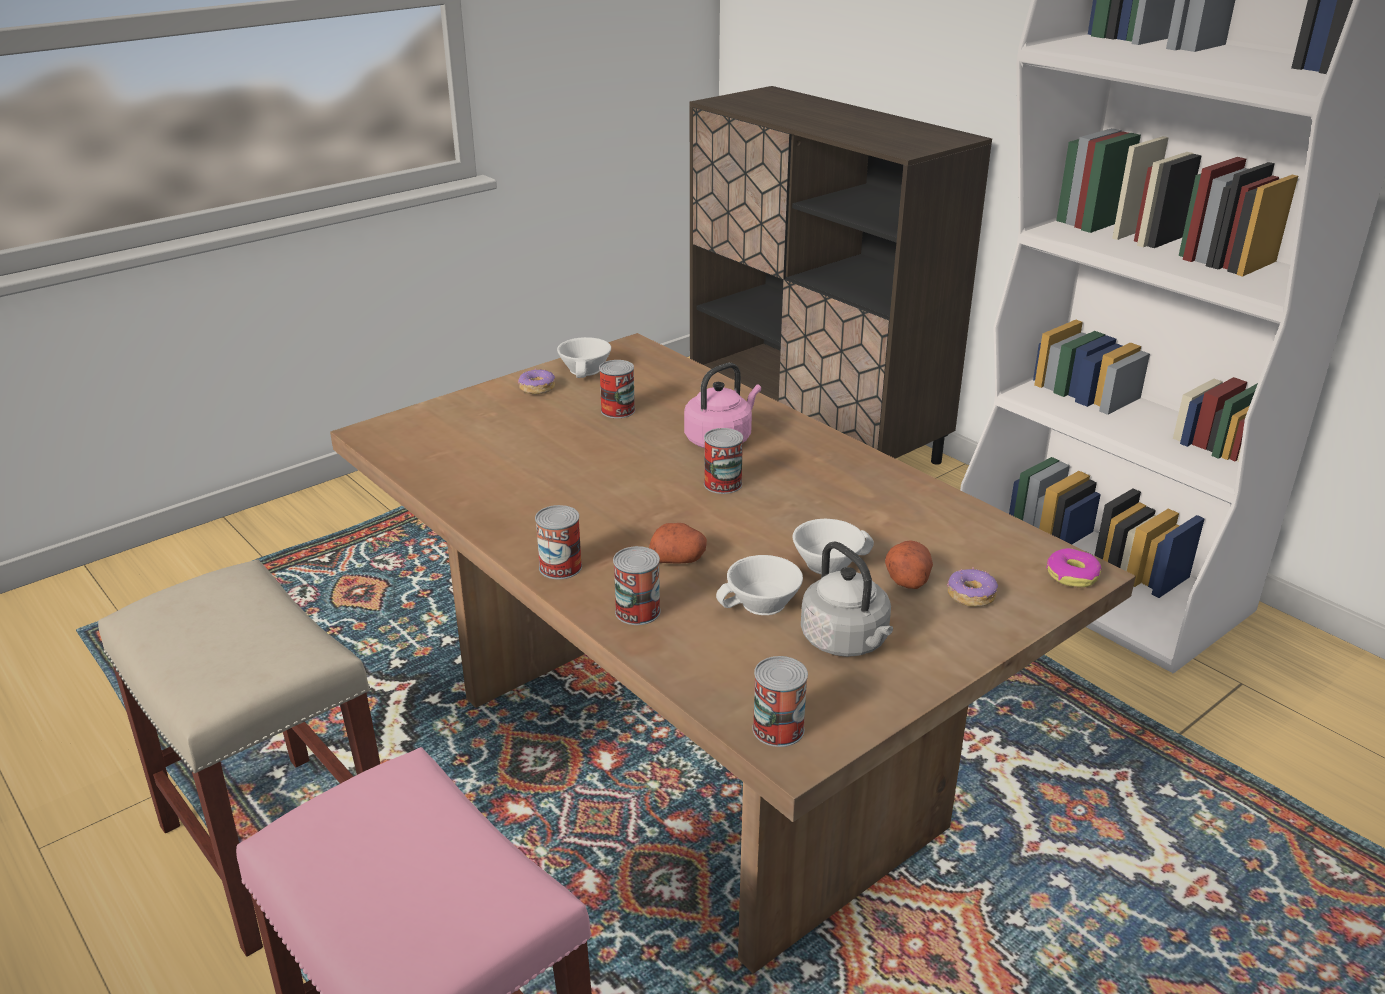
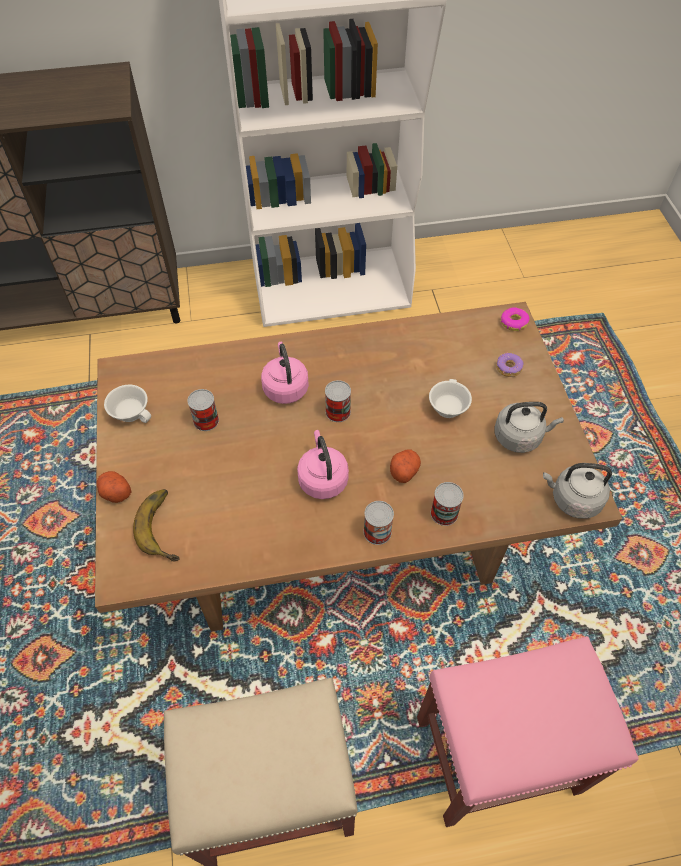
camera: 60 degrees left, 25 degrees up
(455, 434) = (166, 526): none -> banana
(537, 388) = (135, 451): donut -> none
(607, 505) = (322, 478): none -> pink kettle
(762, 604) = (469, 454): white cup -> none
(778, 729) = (572, 499): can -> grey kettle
(907, 577) = (479, 383): potato -> potato (115, 492)

